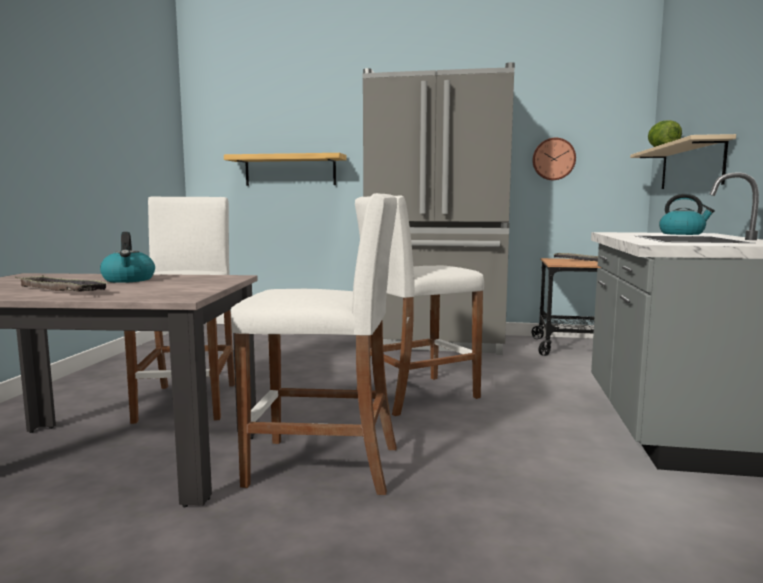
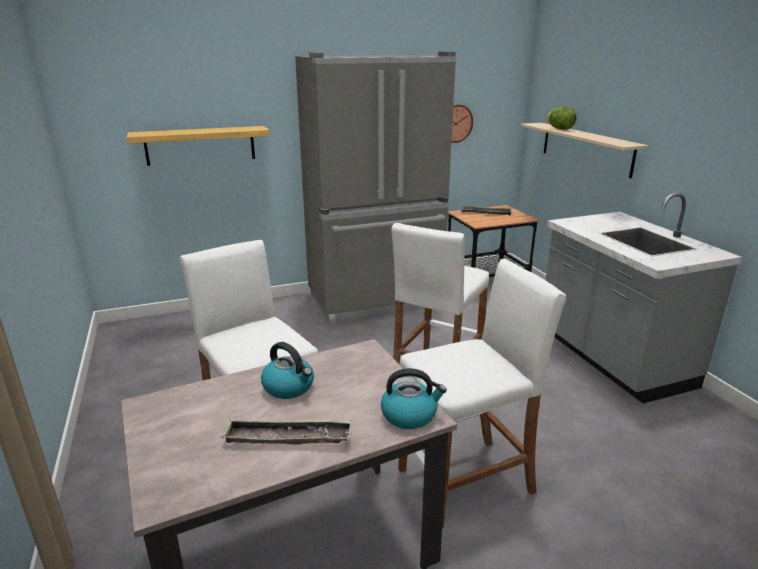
camera: 30 degrees left, 15 degrees up
(682, 234) = (612, 220): kettle -> kettle (410, 415)

